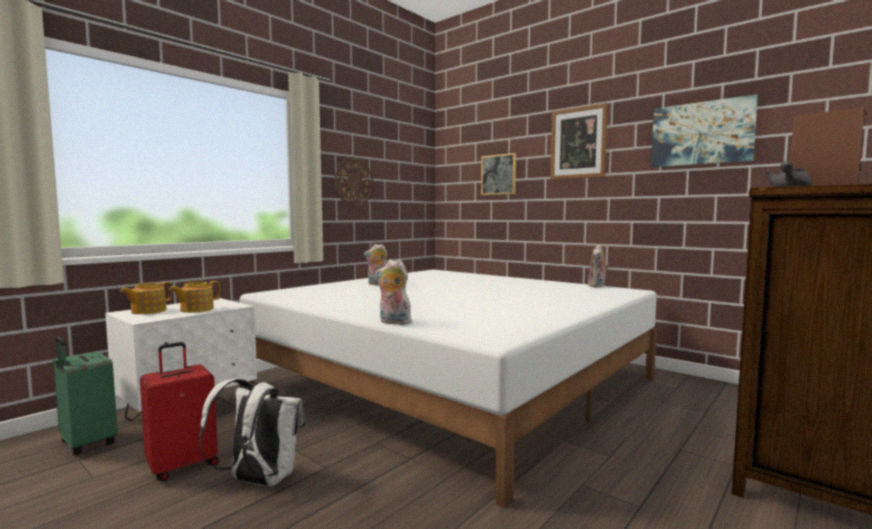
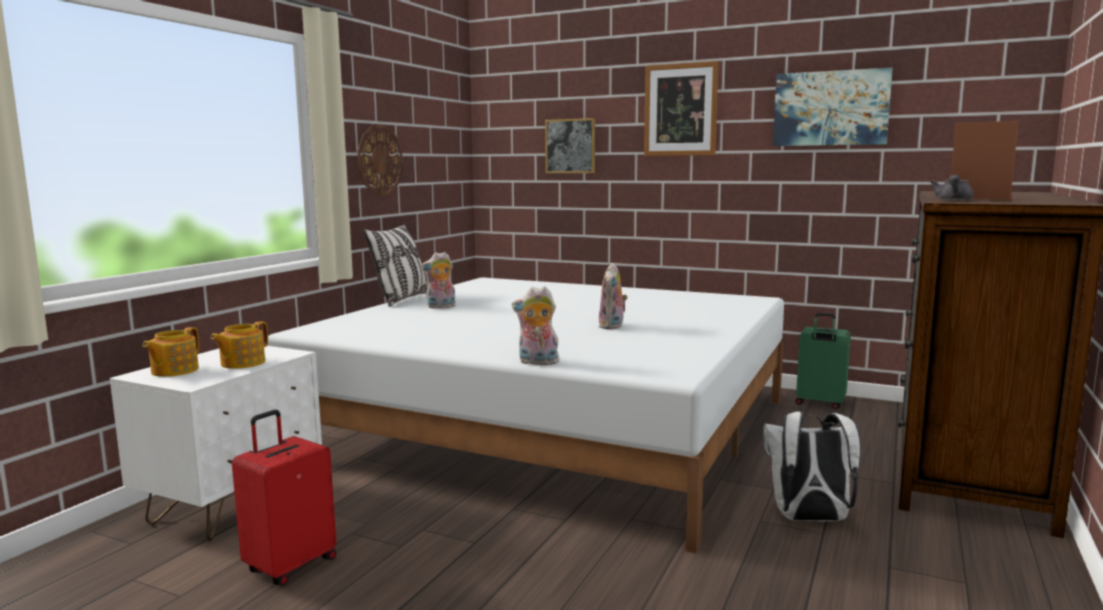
camera: 15 degrees left, 5 degrees up
(86, 444) = (121, 560): green suitcase -> green suitcase (819, 403)
(258, 481) = (405, 568): white backpack -> white backpack (808, 519)
(358, 279) = (401, 299): none -> pillow
(597, 286) = (715, 294): plush toy -> plush toy (612, 326)

